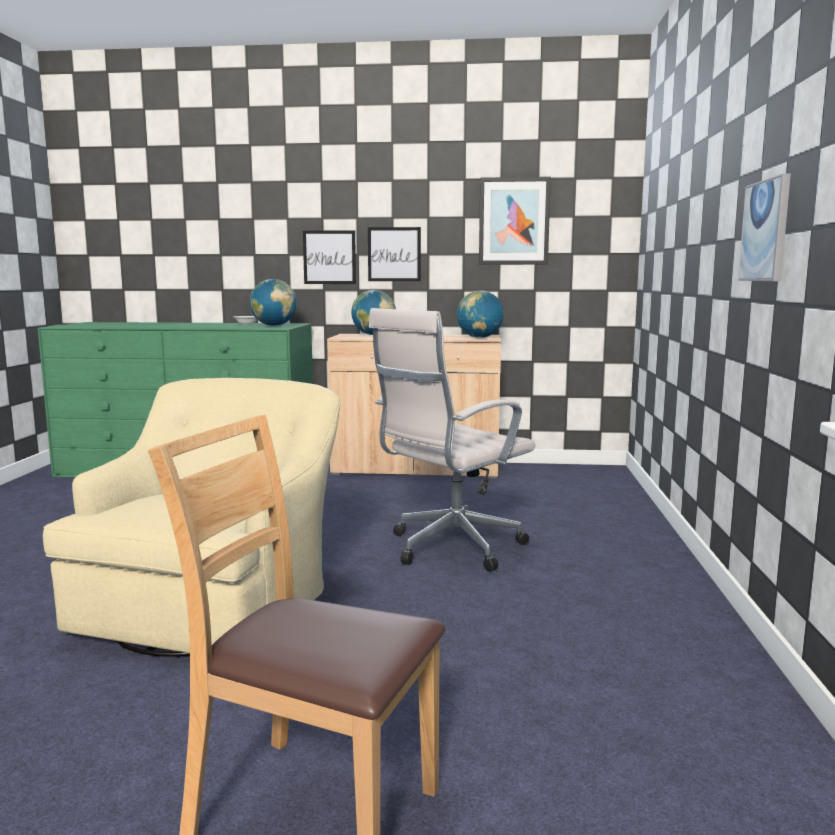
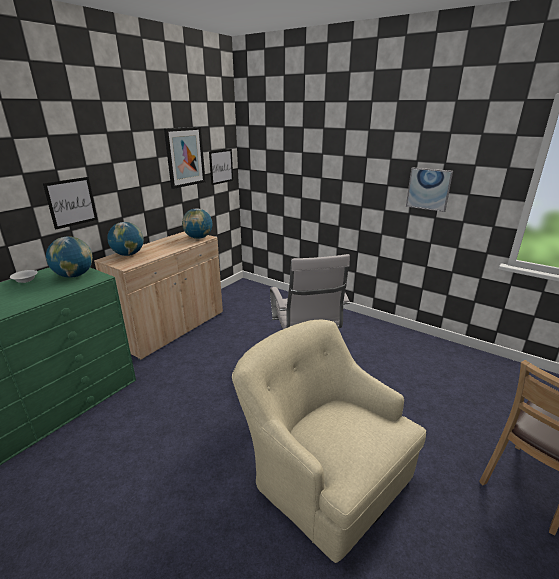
camera: 60 degrees left, 15 degrees up
(394, 254) = (119, 191): picture -> picture (221, 166)

